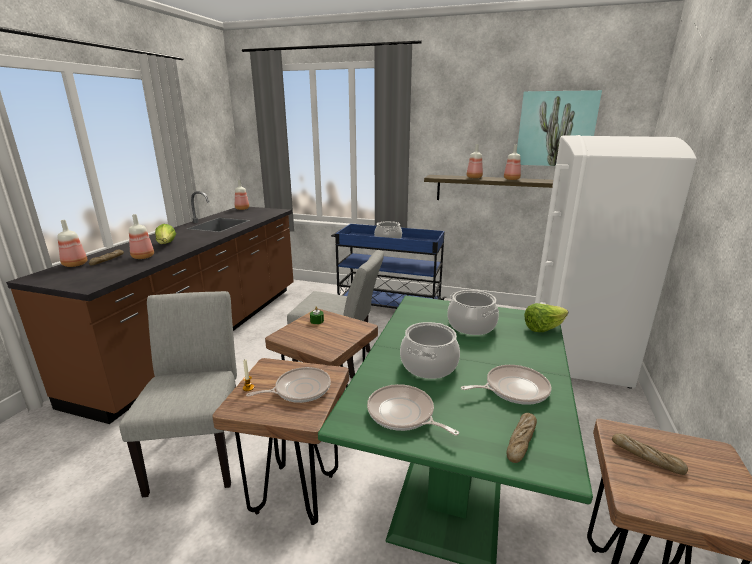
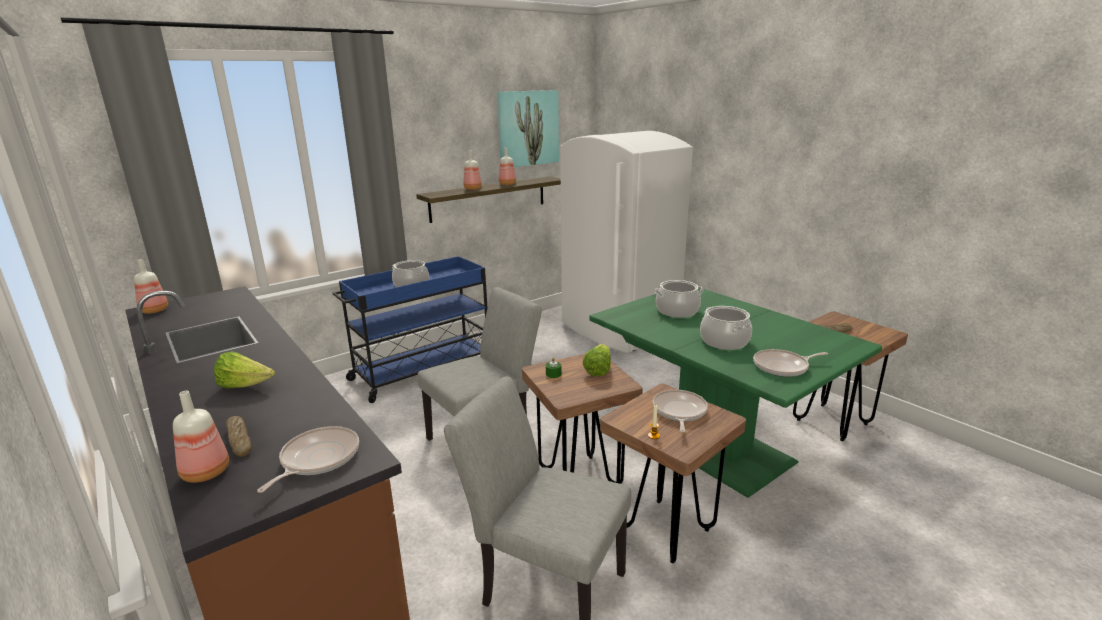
camera: 55 degrees left, 0 degrees up
(142, 257) = (280, 410): bottle -> none
(513, 389) = (775, 328): frying pan -> frying pan (317, 459)
(521, 441) = (831, 344): bread -> none
(543, 328) = (705, 294): lettuce -> lettuce (598, 370)

